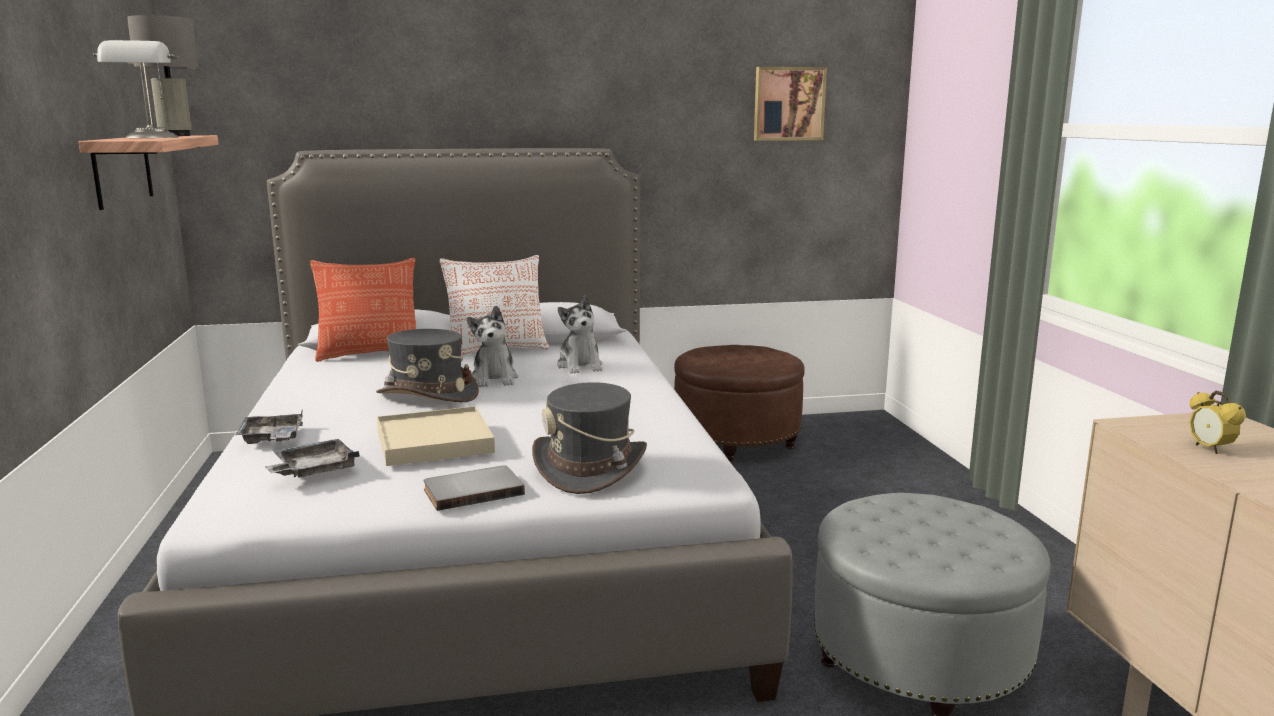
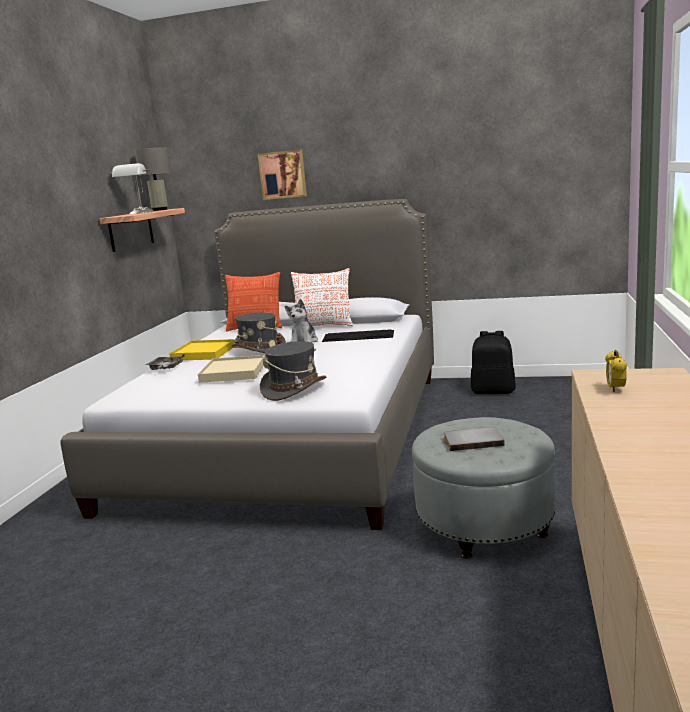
camera: 25 degrees right, 0 degrees up
(313, 470) = (165, 382): grey tray -> none
(321, 405) = (204, 353): none -> yellow tray
(472, 490) = (226, 396): grey book -> grey book (472, 441)
(580, 366) = (359, 336): plush toy -> keyboard
(736, 442) = (493, 391): brown ottoman -> black backpack
(788, 104) = (533, 158): picture -> picture (283, 174)

